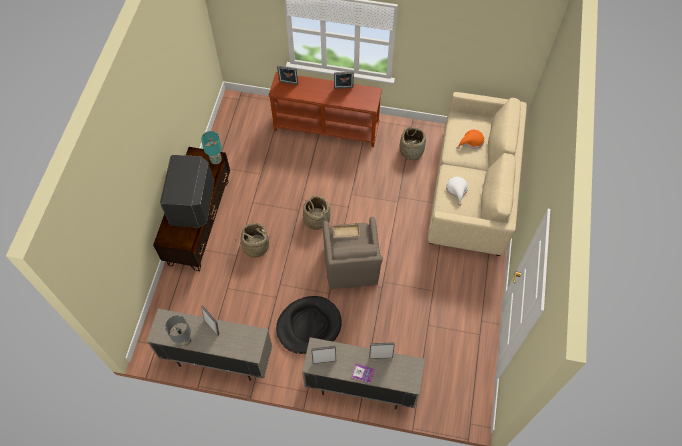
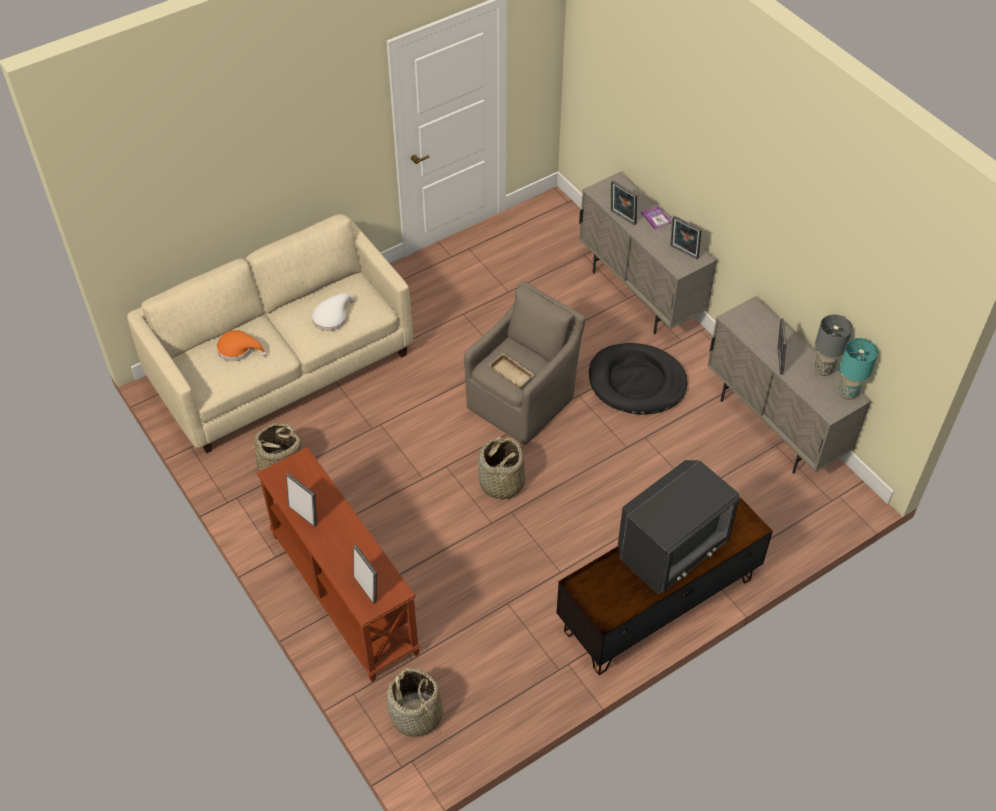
camera: 135 degrees left, 10 degrees down
(216, 160) = (583, 579): turquoise table lamp -> turquoise table lamp (848, 393)
(255, 246) = (612, 512): basket -> basket (416, 716)

